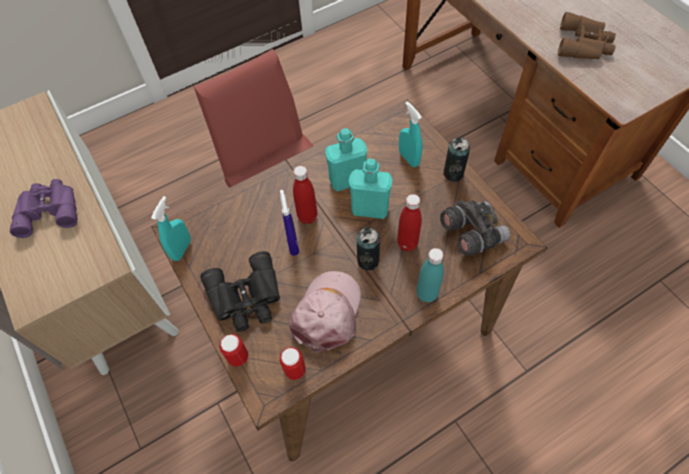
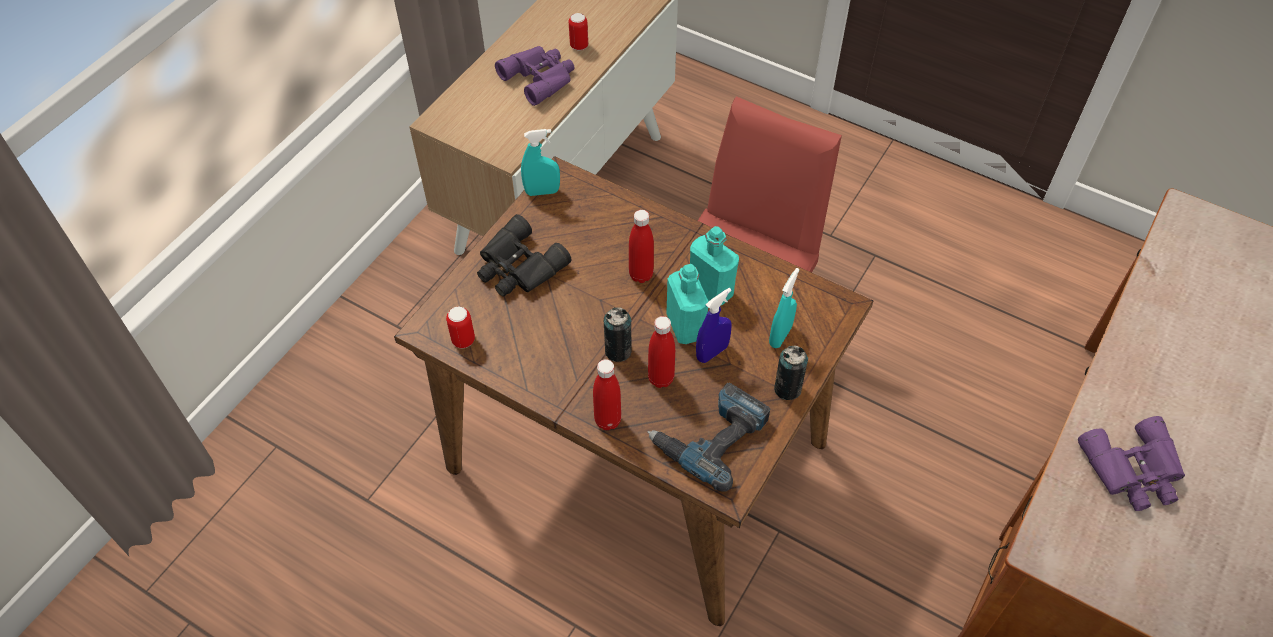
camera: 60 degrees right, 5 degrees down
(238, 357) = (454, 290): can -> can (579, 46)
(293, 243) = (600, 277): blue spray bottle -> blue spray bottle (712, 352)
(327, 313) = (537, 341): pink cap -> none
(427, 294) = (607, 420): turquoise bottle -> red bottle
(471, 234) = (711, 437): grey binoculars -> power drill
(585, 44) = (1134, 471): brown binoculars -> purple binoculars

